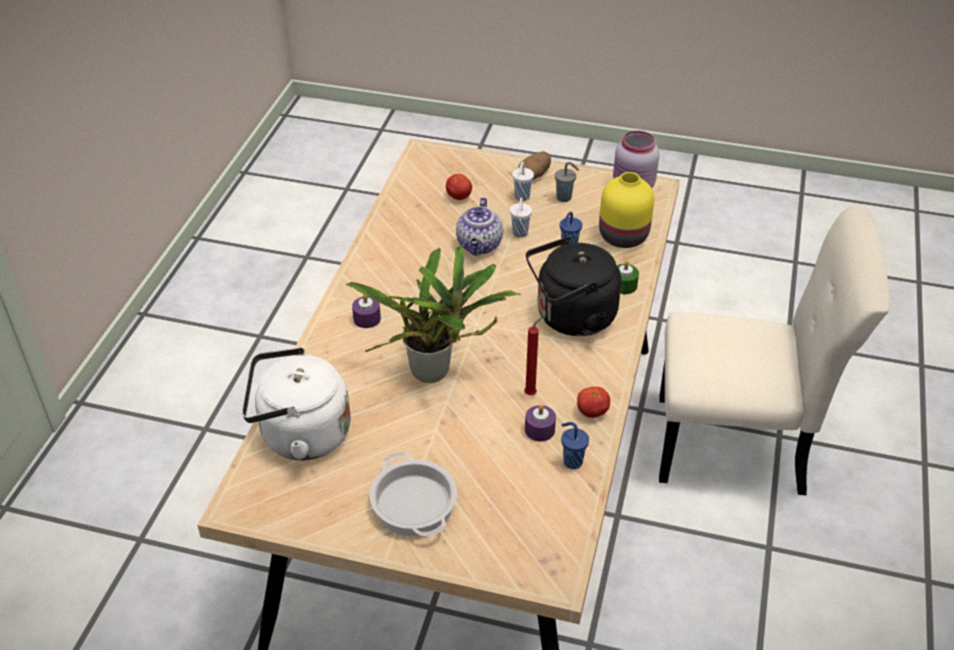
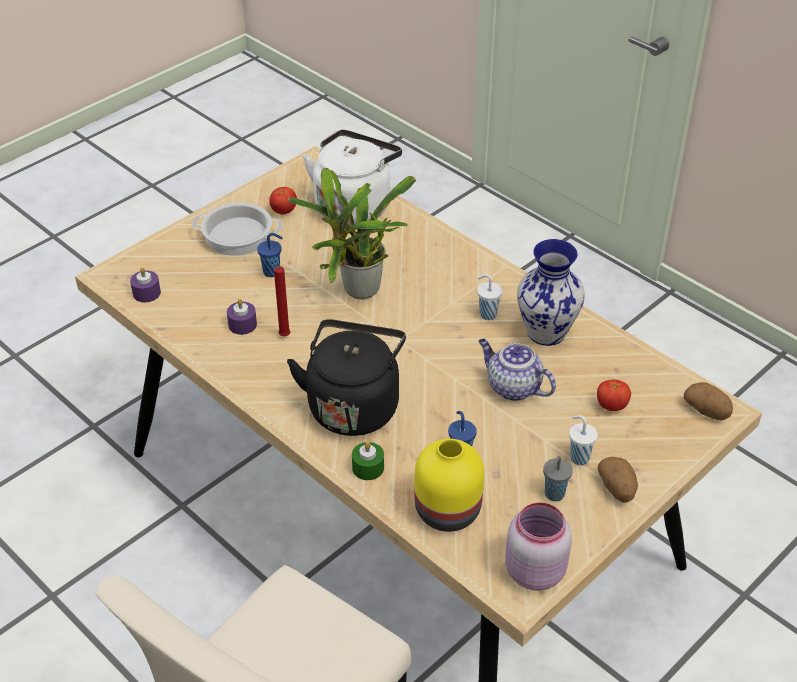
camera: 120 degrees right, 0 degrees up
(367, 318) = (459, 277): purple candle -> purple candle (146, 293)
(402, 249) = (545, 332): none -> vase
(428, 158) = (707, 411): none -> potato
(520, 233) = (512, 426): white cup -> white cup (487, 314)
(571, 461) = (194, 328): blue cup -> blue cup (272, 272)
(592, 412) = (230, 363): tomato -> tomato (283, 211)

